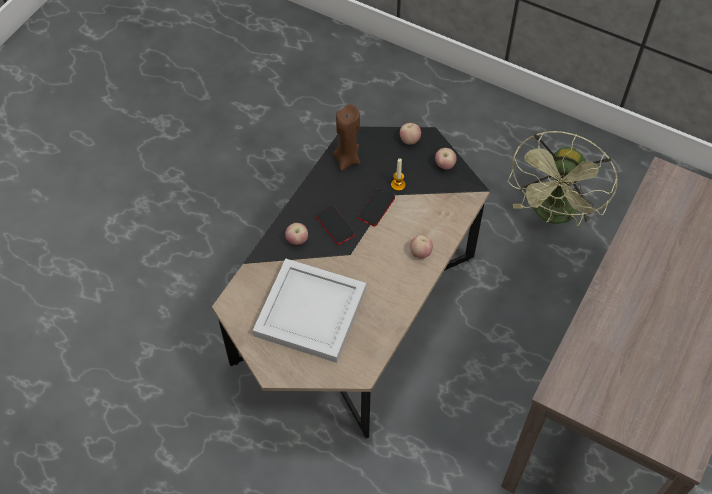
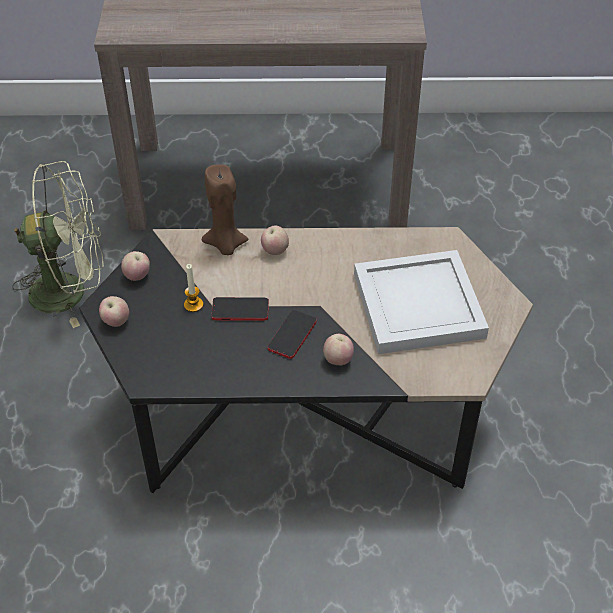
camera: 120 degrees left, 10 degrees down
(347, 159) = (183, 368): brown candle -> brown candle (225, 245)

